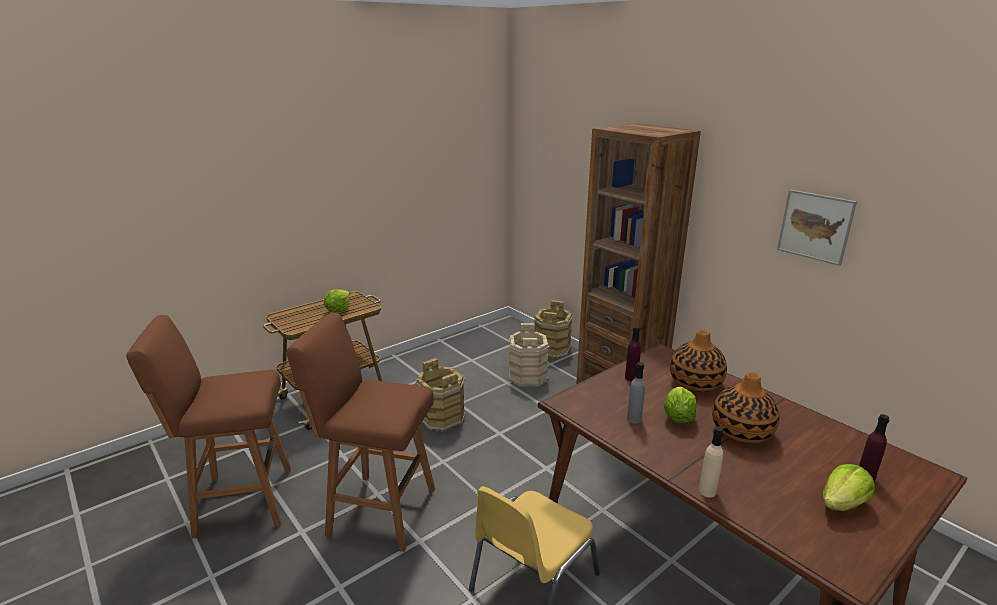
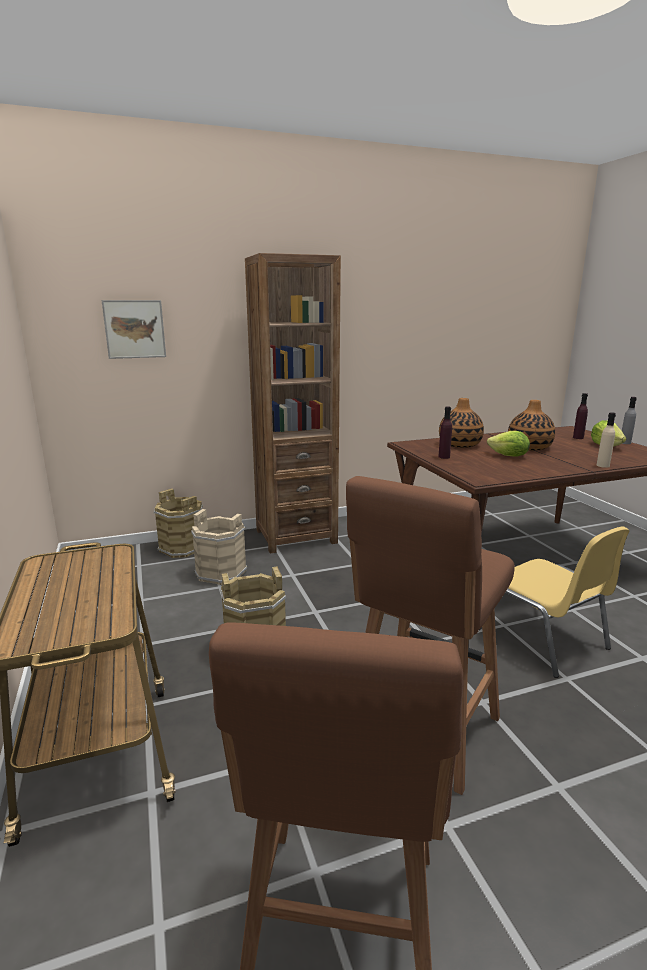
camera: 70 degrees left, 5 degrees down
(338, 310) = (86, 578): lettuce -> none
(634, 419) = (510, 466): grey bottle -> grey bottle (625, 443)
(815, 226) = (412, 326): picture -> picture (134, 329)

